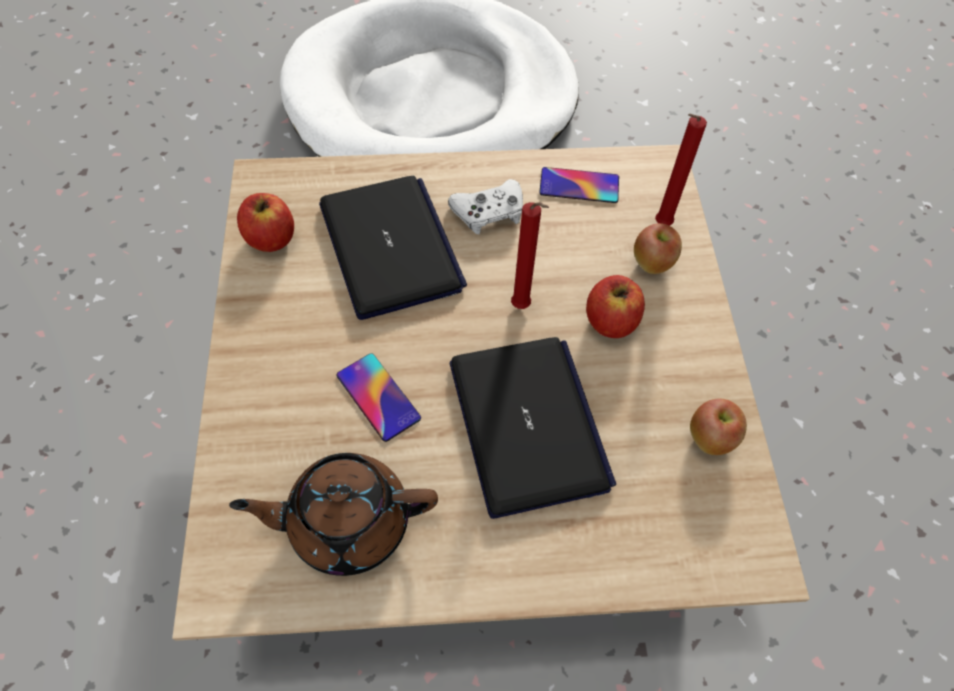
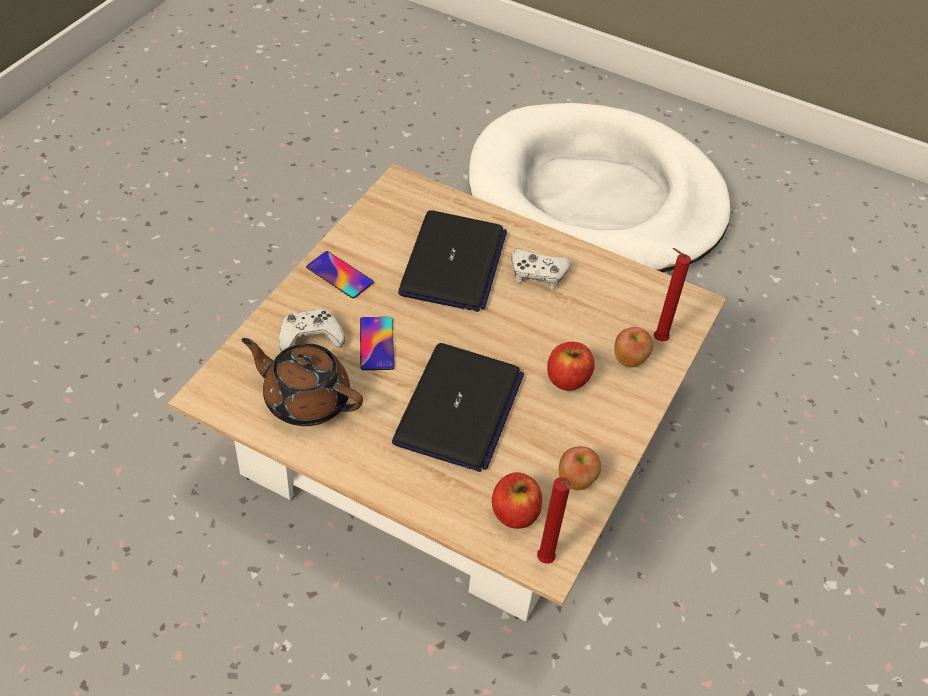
camera: 30 degrees right, 10 degrees down
(270, 238) = (380, 221): apple -> apple (514, 513)
(294, 434) = (310, 337): none -> white game controller
(522, 307) = (513, 341): red candle -> red candle (546, 562)
(579, 186) = (618, 287): phone -> phone (339, 275)

